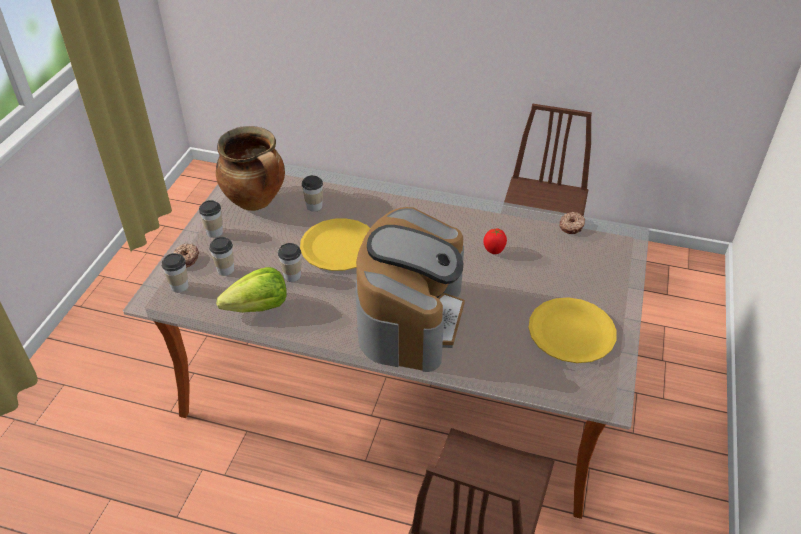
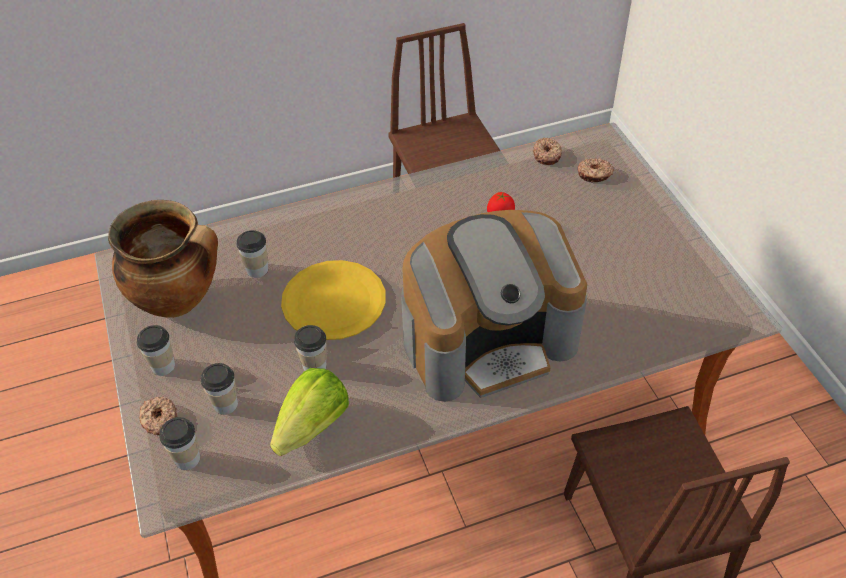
camera: 35 degrees left, 5 degrees up
(410, 317) = (488, 339): coffee machine -> coffee machine turned 90 degrees clockwise
(571, 332) = (650, 265): yellow plate -> none
(594, 254) = (594, 175): none -> donut

